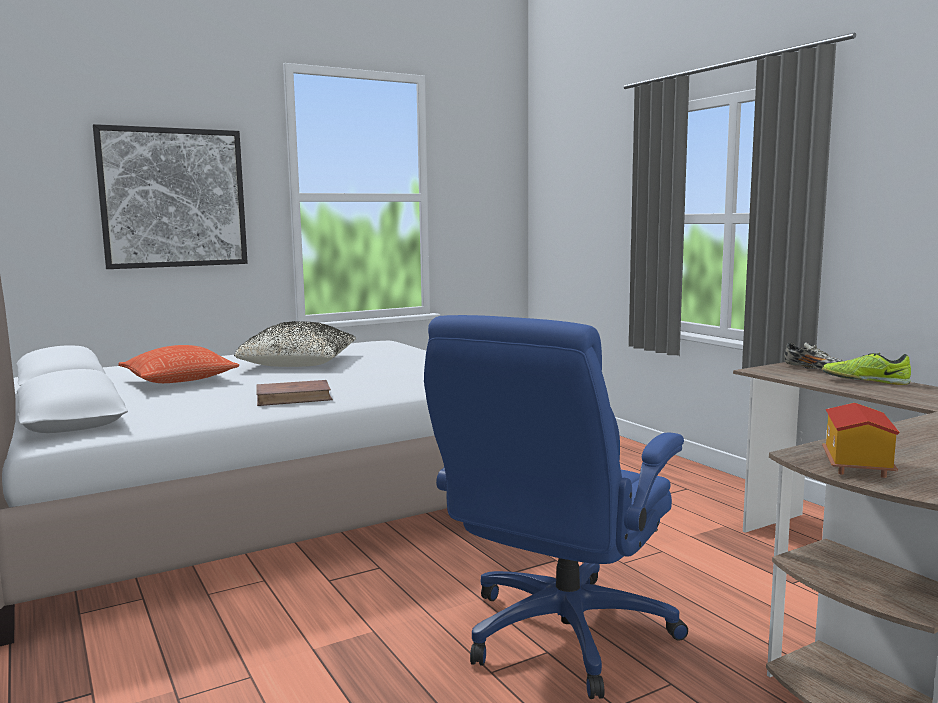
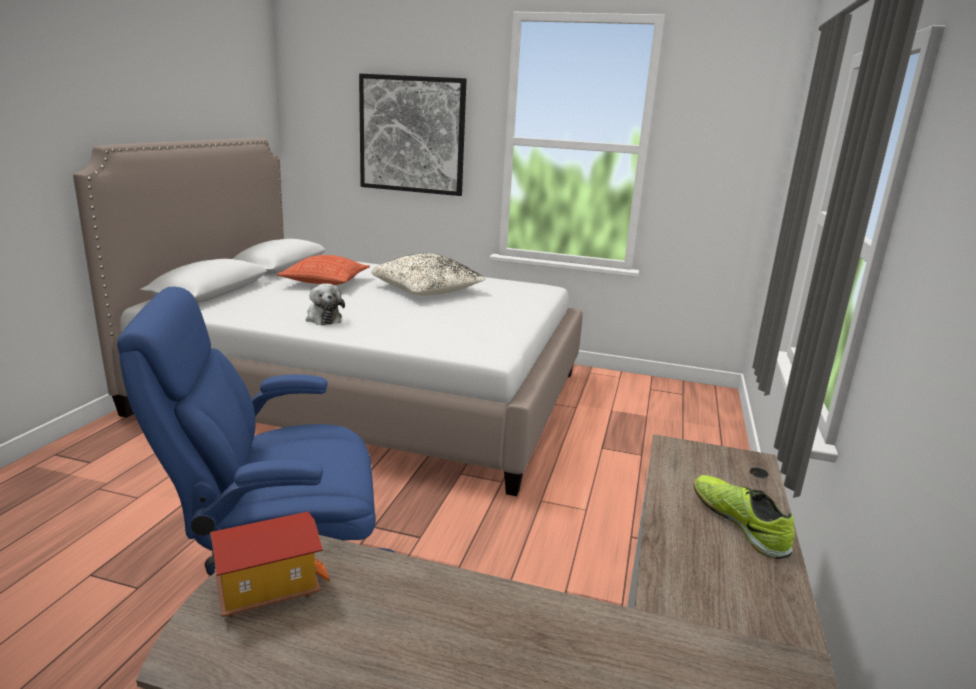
camera: 45 degrees right, 10 degrees up
(294, 398) = (323, 318): brown book -> plush toy
(813, 369) = (744, 476): shoe -> none

